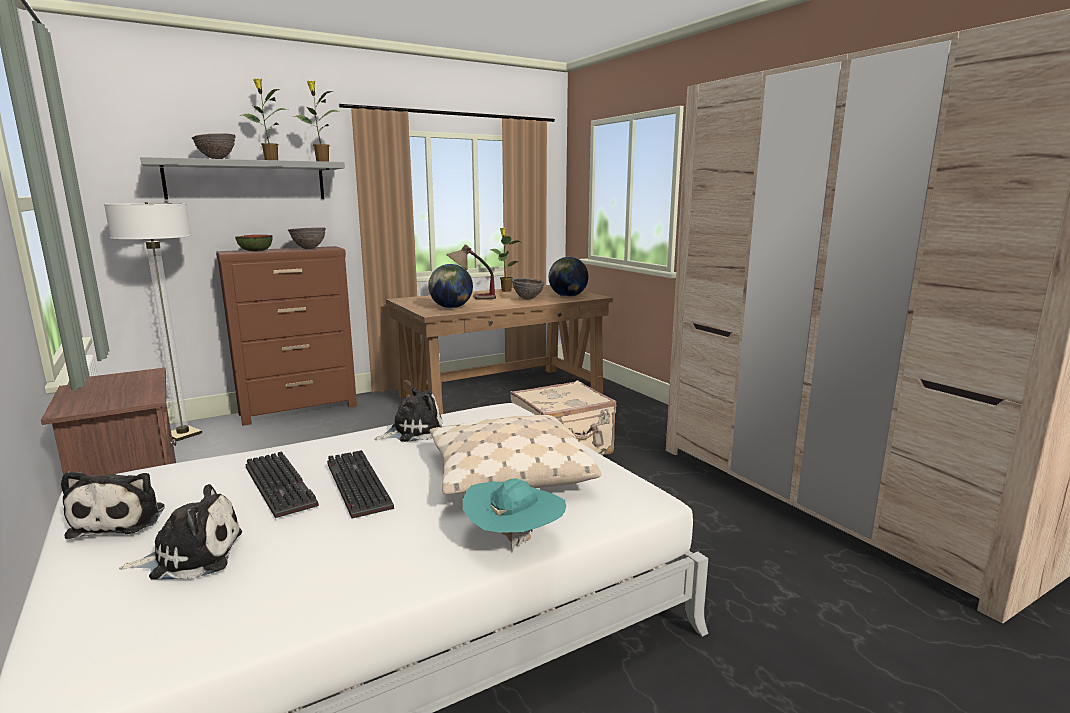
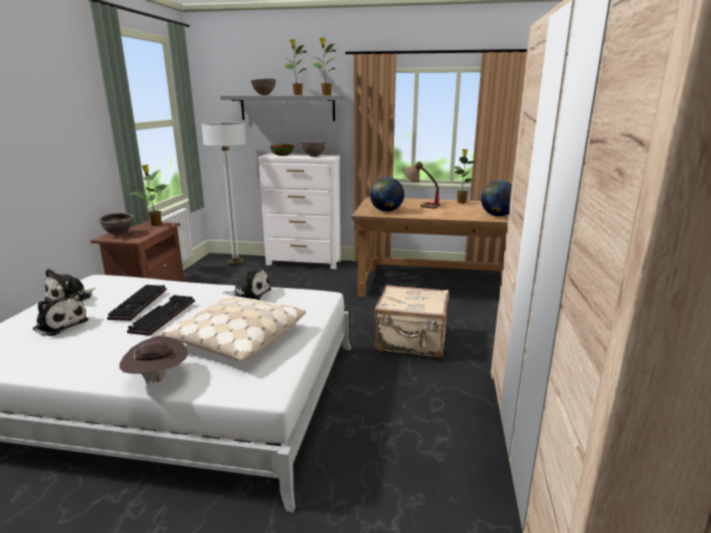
camera: 40 degrees right, 5 degrees up
(124, 377) = (155, 225): none -> potted plant
(300, 410) = (304, 263): brown dresser -> white dresser
(514, 541) = (158, 379): turquoise hat -> brown hat
(528, 299) = (458, 213): brown bowl -> brown bowl (119, 234)

